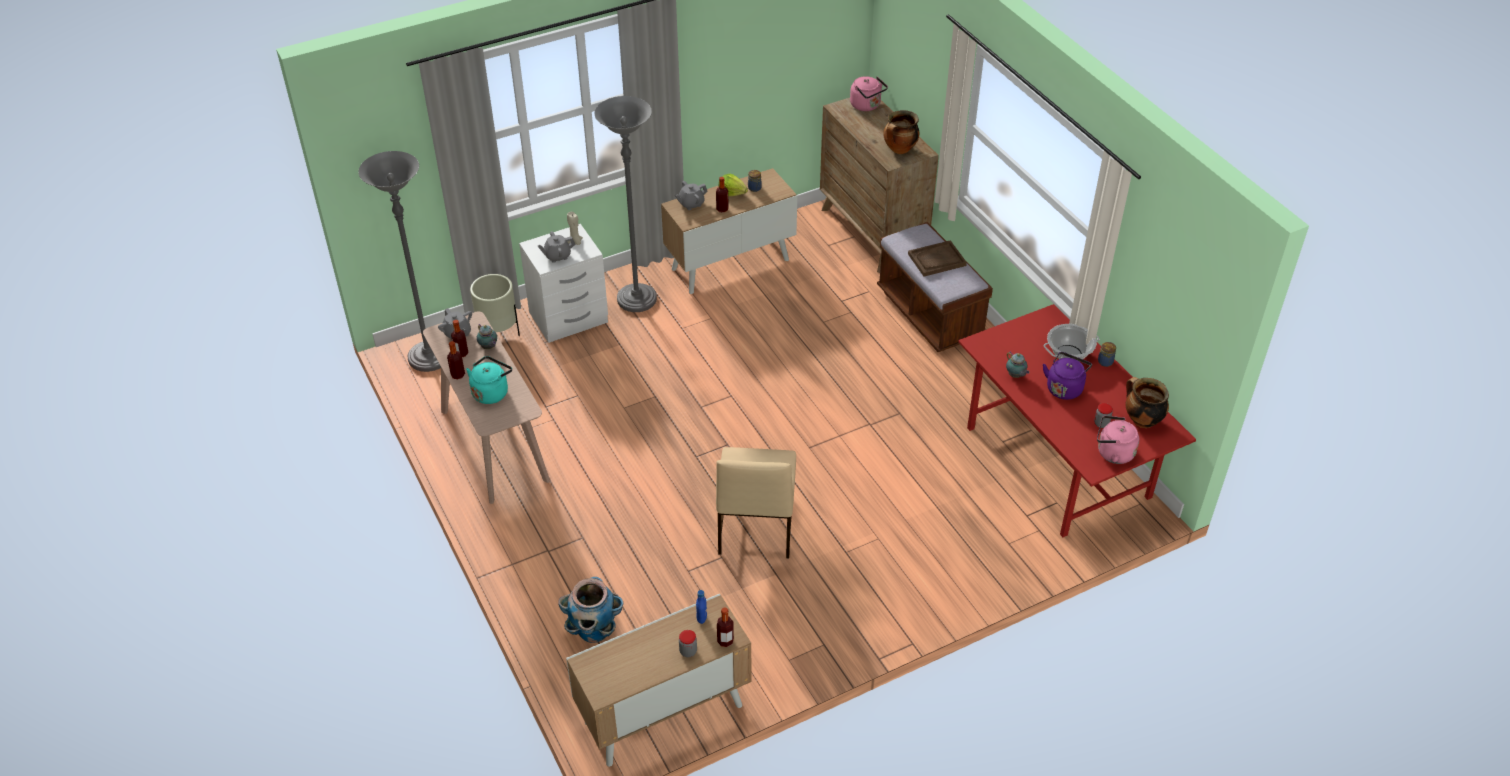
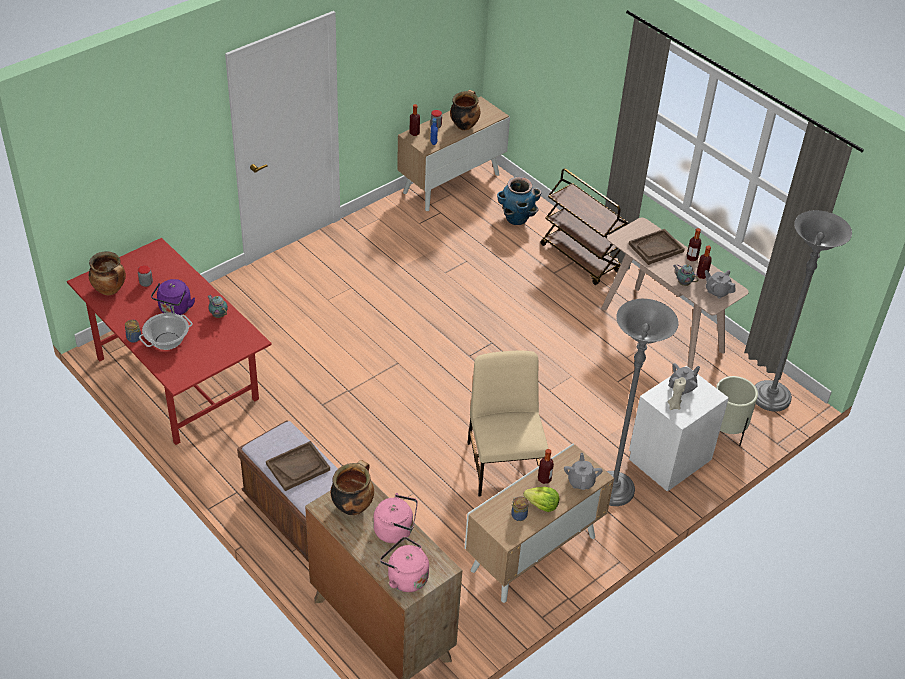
camera: 165 degrees right, 0 degrees up
(491, 392) = (656, 248): turquoise kettle -> brown tray
(537, 554) = (581, 258): none -> brown cart
(644, 647) = (464, 125): none -> cooking pot
(691, 204) = (581, 481): grey teapot -> grey teapot turned 45 degrees counterclockwise
(755, 527) = (425, 295): beige chair -> beige chair (504, 464)
(1112, 453) = (140, 261): pink kettle -> pink kettle (396, 530)

